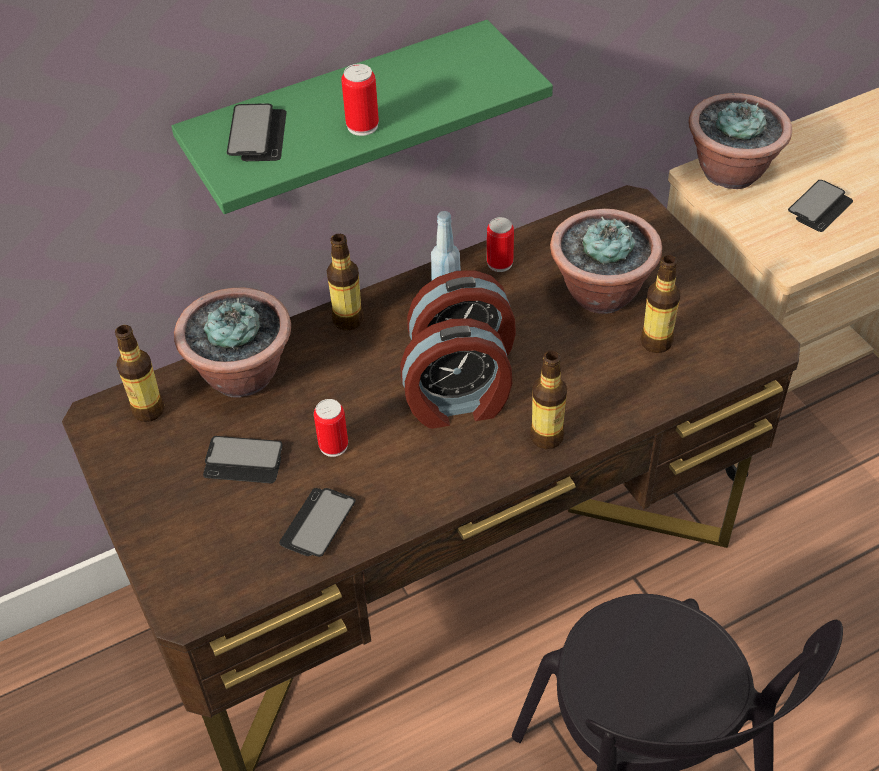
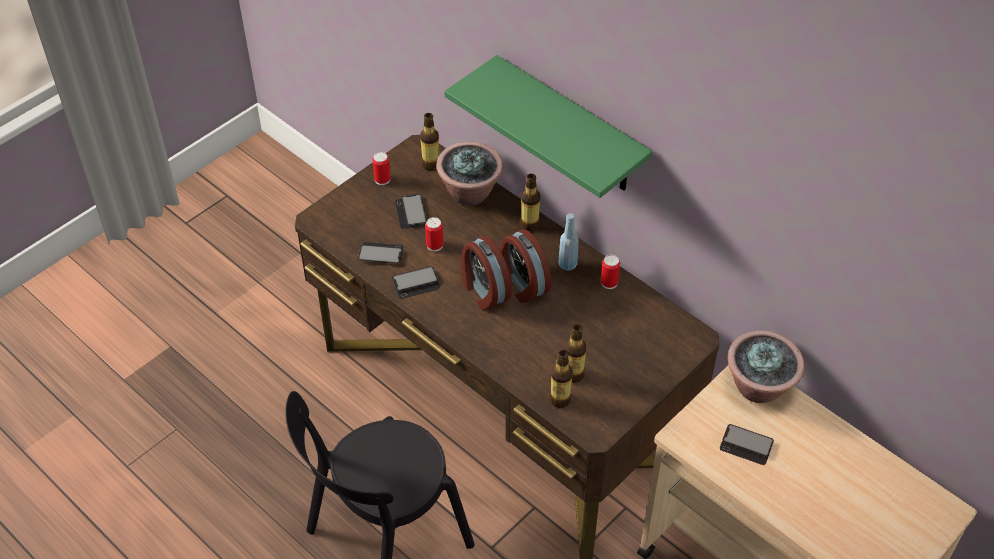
camera: 70 degrees right, 0 degrees up
(257, 135) = (501, 87): phone -> phone (416, 283)
(362, 126) = (526, 124): can -> can (382, 179)
(547, 437) = (475, 336): bottle -> bottle (560, 400)
(600, 292) = (605, 338): potted plant -> none

